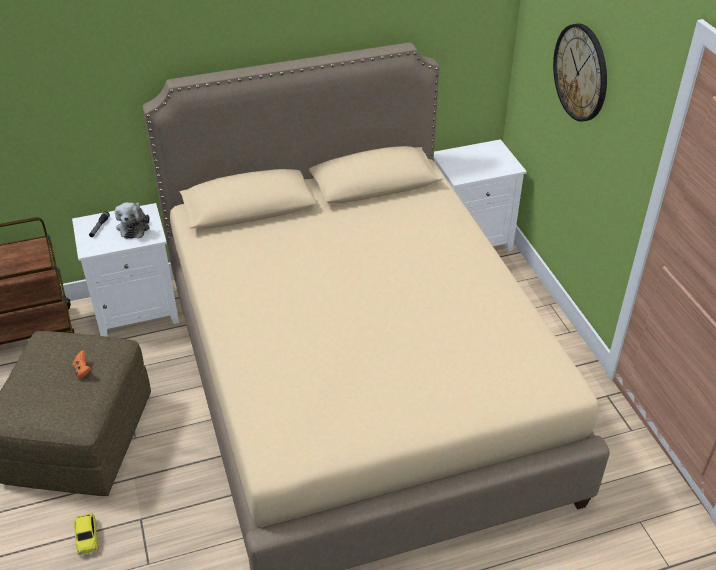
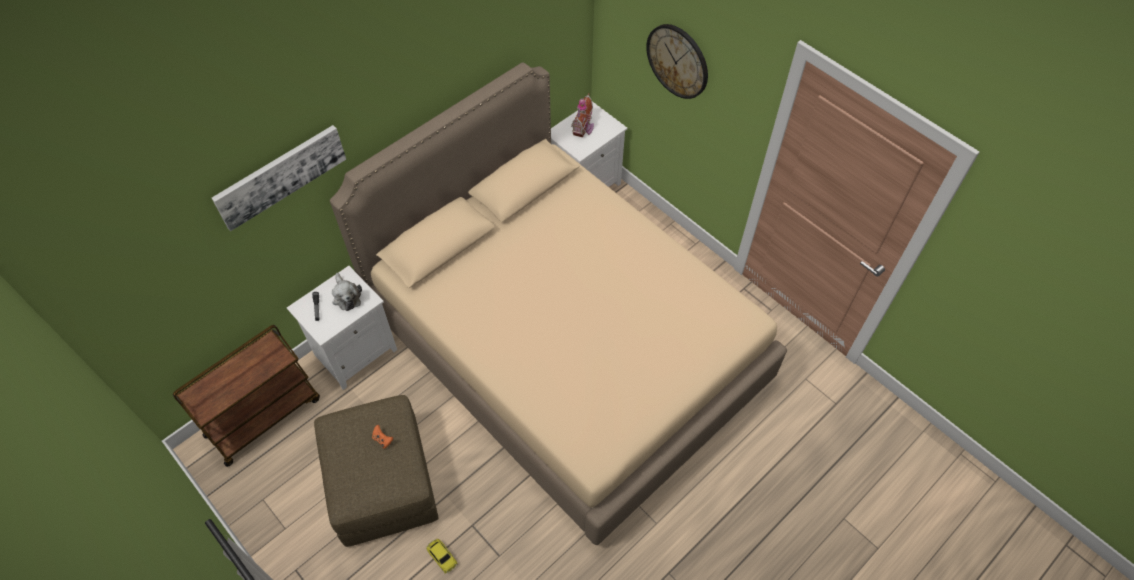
camera: 25 degrees left, 15 degrees up
(91, 47) = (280, 175): none -> picture
(477, 159) = (584, 128): none -> toy house

